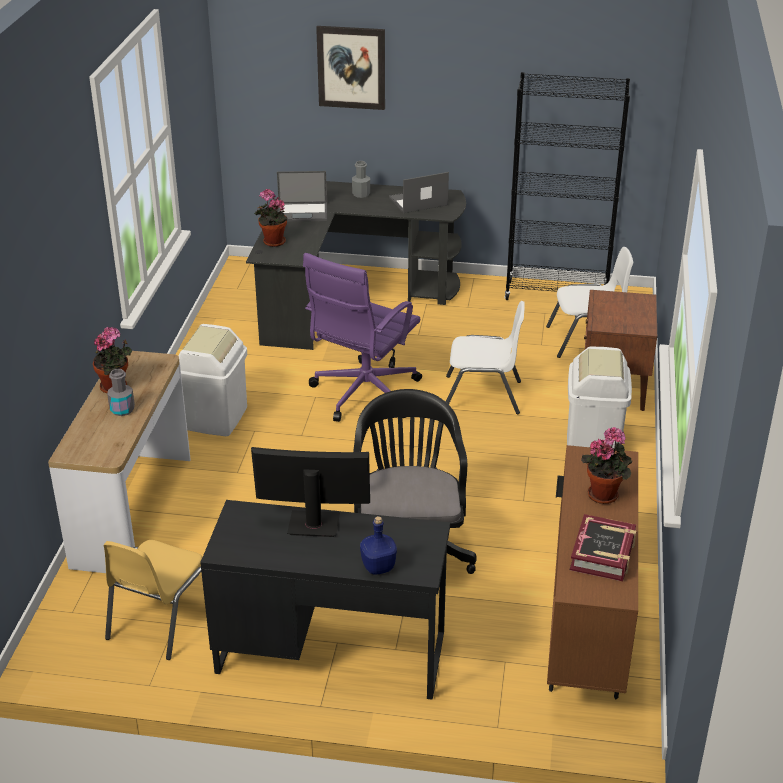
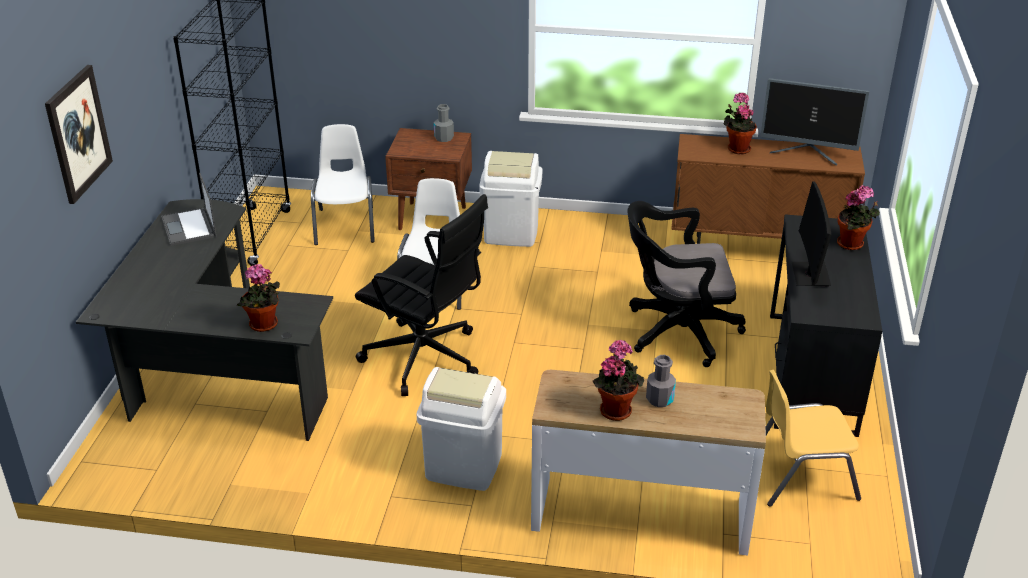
camera: 90 degrees left, 0 degrees up
(161, 619) = (801, 477): yellow chair -> yellow chair turned 150 degrees clockwise
(303, 212) = (187, 306): laptop -> none
(361, 194) = (151, 265): grey bottle -> grey bottle (444, 138)
(363, 394) = (426, 359): purple office chair -> black office chair
(377, 567) = (852, 245): blue bottle -> potted plant
(603, 554) = (807, 153): book -> monitor

